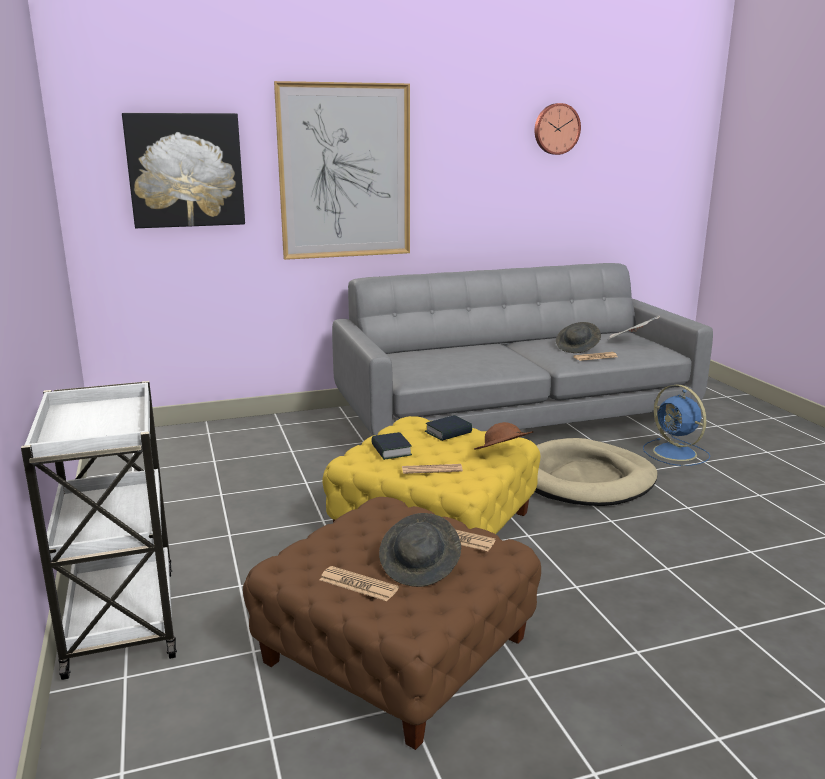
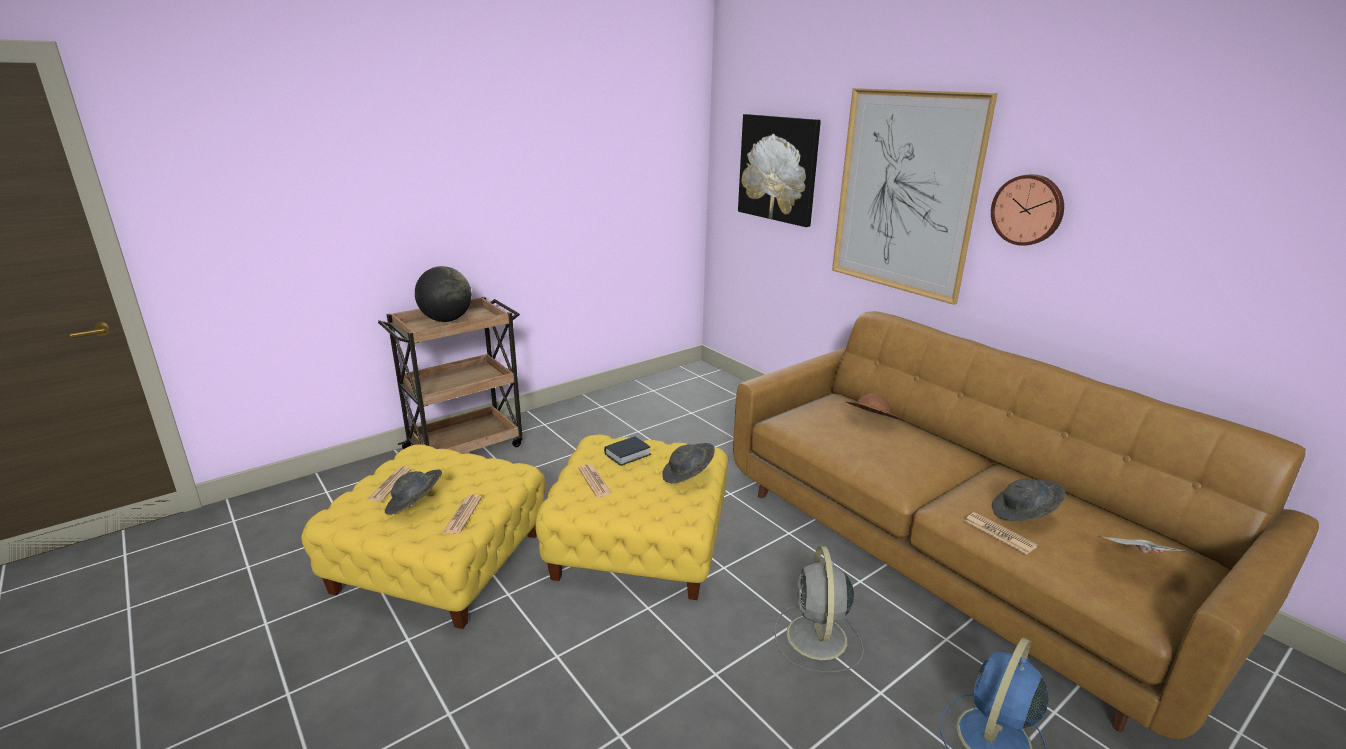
camera: 70 degrees right, 5 degrees up
(83, 425) = (446, 320): none -> globe
(122, 618) = (466, 446): white cart -> brown cart
(395, 650) = (440, 561): brown ottoman -> yellow ottoman
(448, 432) = (688, 475): book -> grey hat
(502, 454) = (650, 514): brown hat -> brown hat (870, 421)
(513, 417) = (956, 553): grey sofa -> brown sofa
(556, 129) = (1245, 178): wall clock -> wall clock (1028, 209)
(584, 479) = (817, 639): beige dog bed -> grey fan

